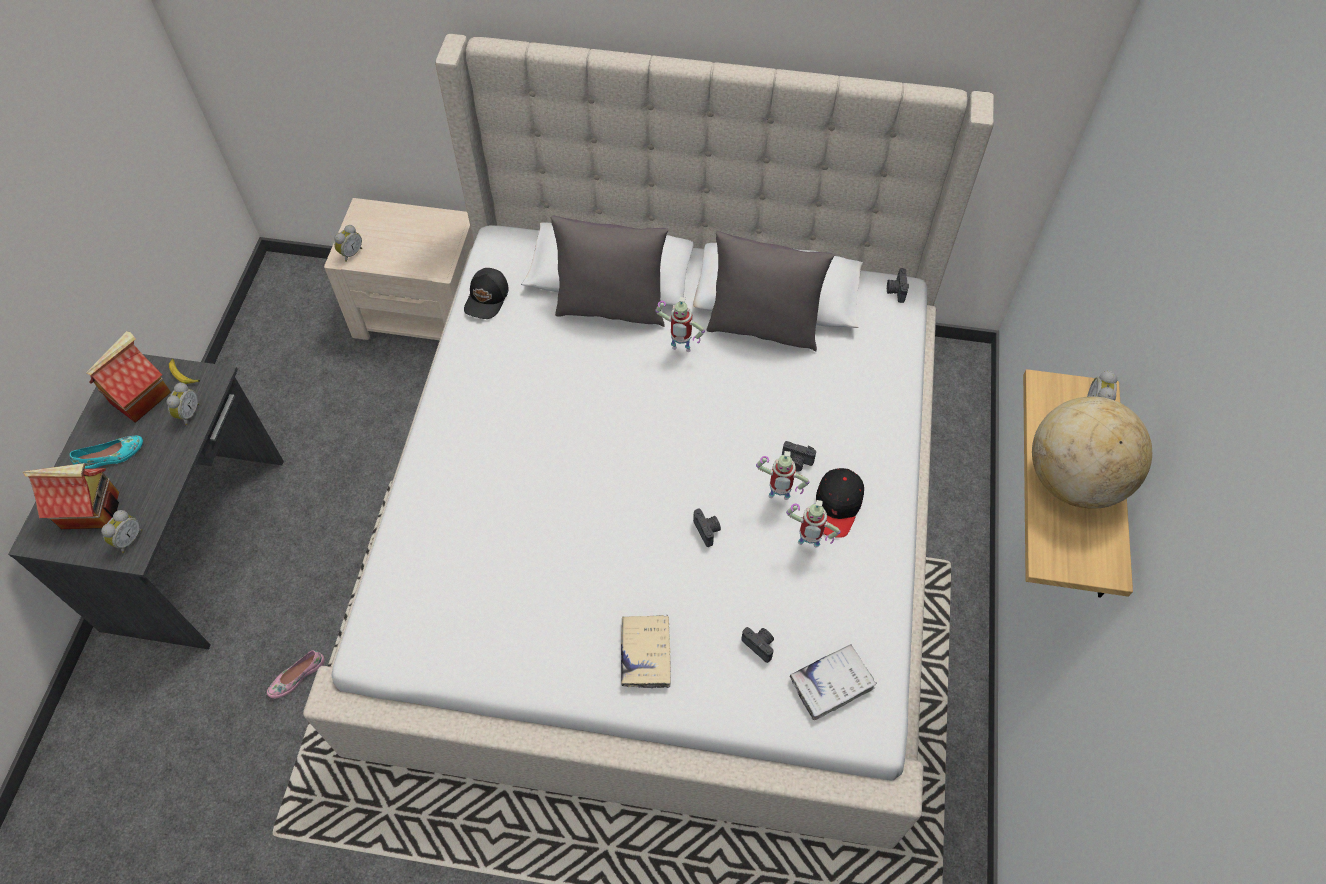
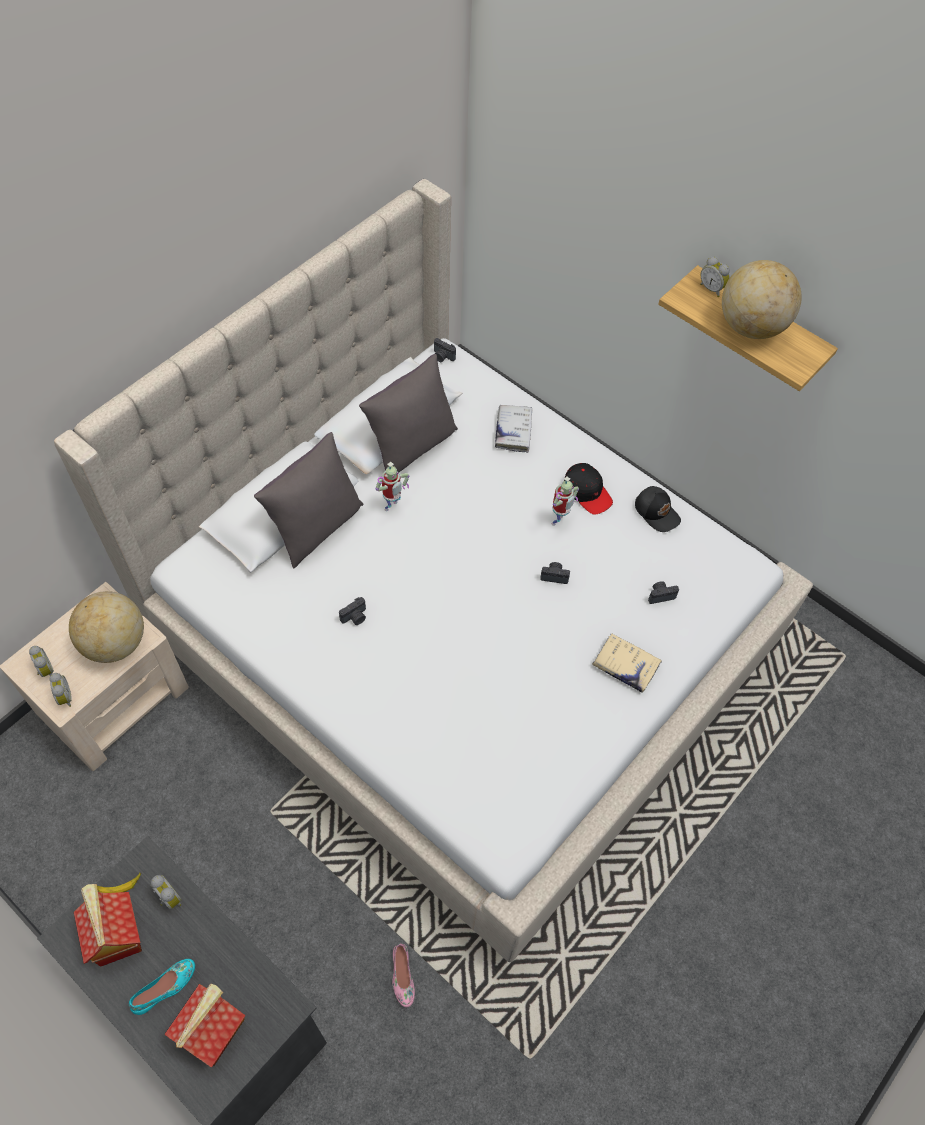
camera: 60 degrees left, 0 degrees up
(111, 456) = (165, 988): turquoise shoe -> turquoise shoe turned 45 degrees clockwise
(128, 539) = (269, 1006): alarm clock -> alarm clock (45, 670)
(421, 254) = (115, 643): none -> globe
(487, 298) = (237, 606): black cap -> black cap (657, 512)
(796, 462) = (537, 494): camera -> camera (355, 617)
(807, 546) = (605, 526): toy robot -> none
(831, 684) = (711, 572): white book -> white book (513, 431)

